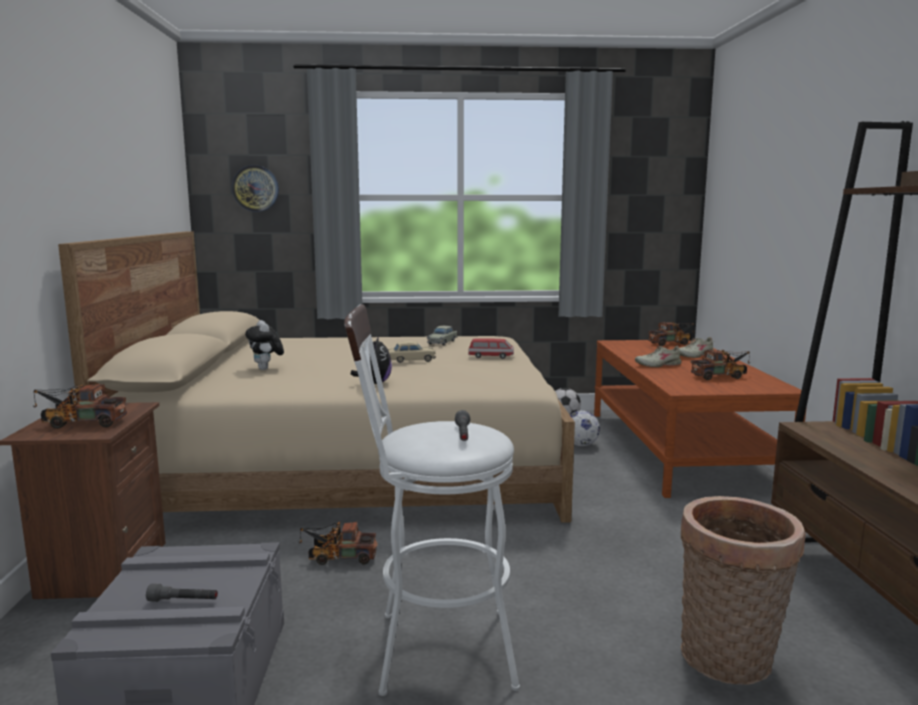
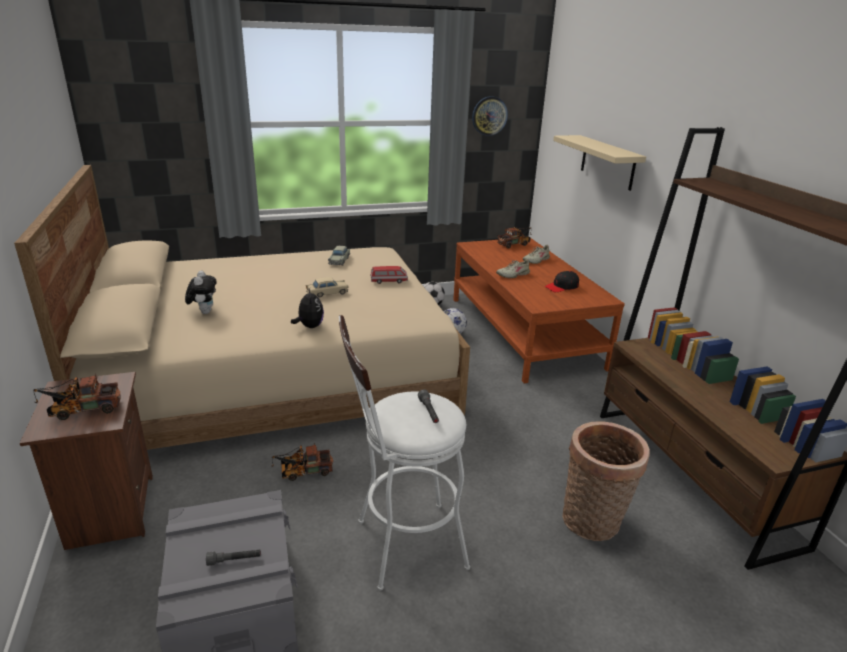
camera: 15 degrees left, 15 degrees up
(255, 188) = (145, 117): wall clock -> wall clock (489, 116)
(266, 369) = (204, 312): plush toy -> plush toy turned 150 degrees counterclockwise
(721, 376) = (562, 287): toy truck -> black cap
(778, 218) = (607, 162): none -> beige shelf

